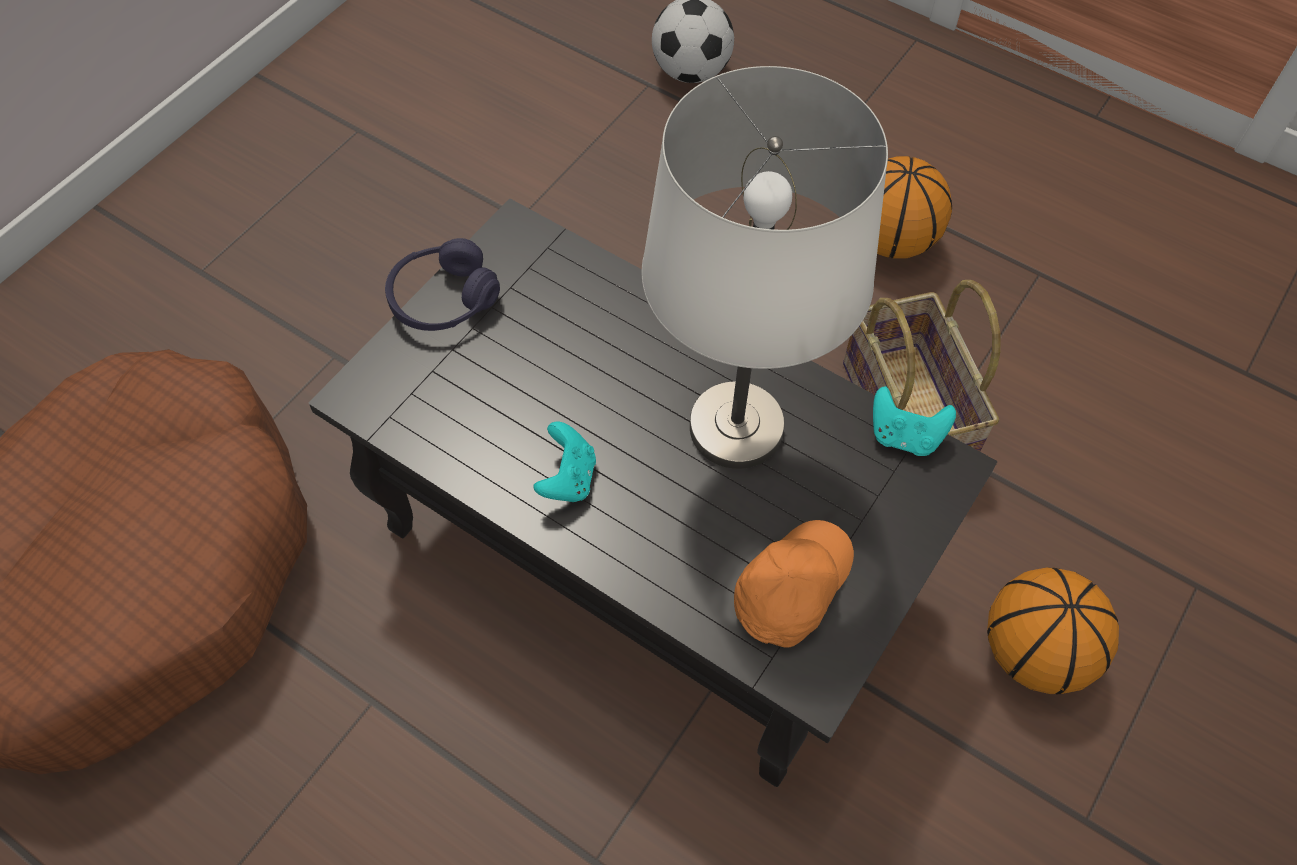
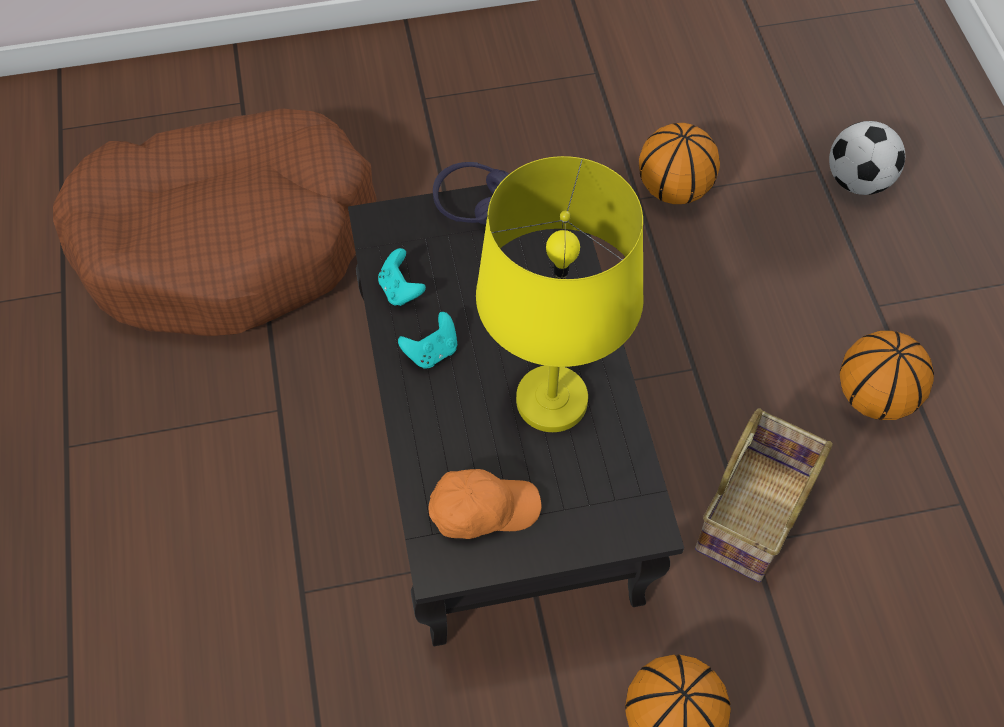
camera: 45 degrees right, 0 degrees up
(544, 186) = (674, 190): none -> basketball
(737, 428) = (552, 401): white table lamp -> yellow table lamp
(904, 436) = (644, 486): turquoise game controller -> turquoise game controller (400, 290)

